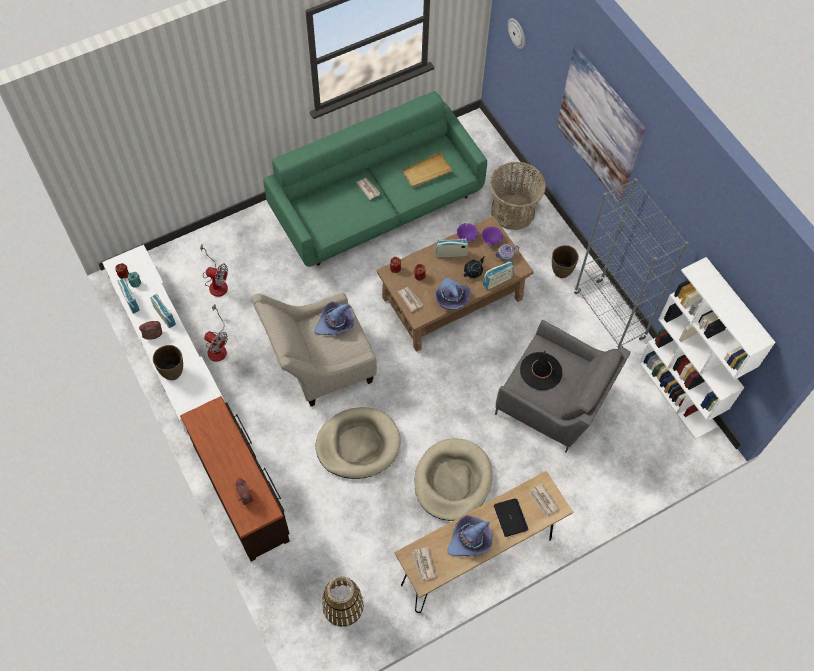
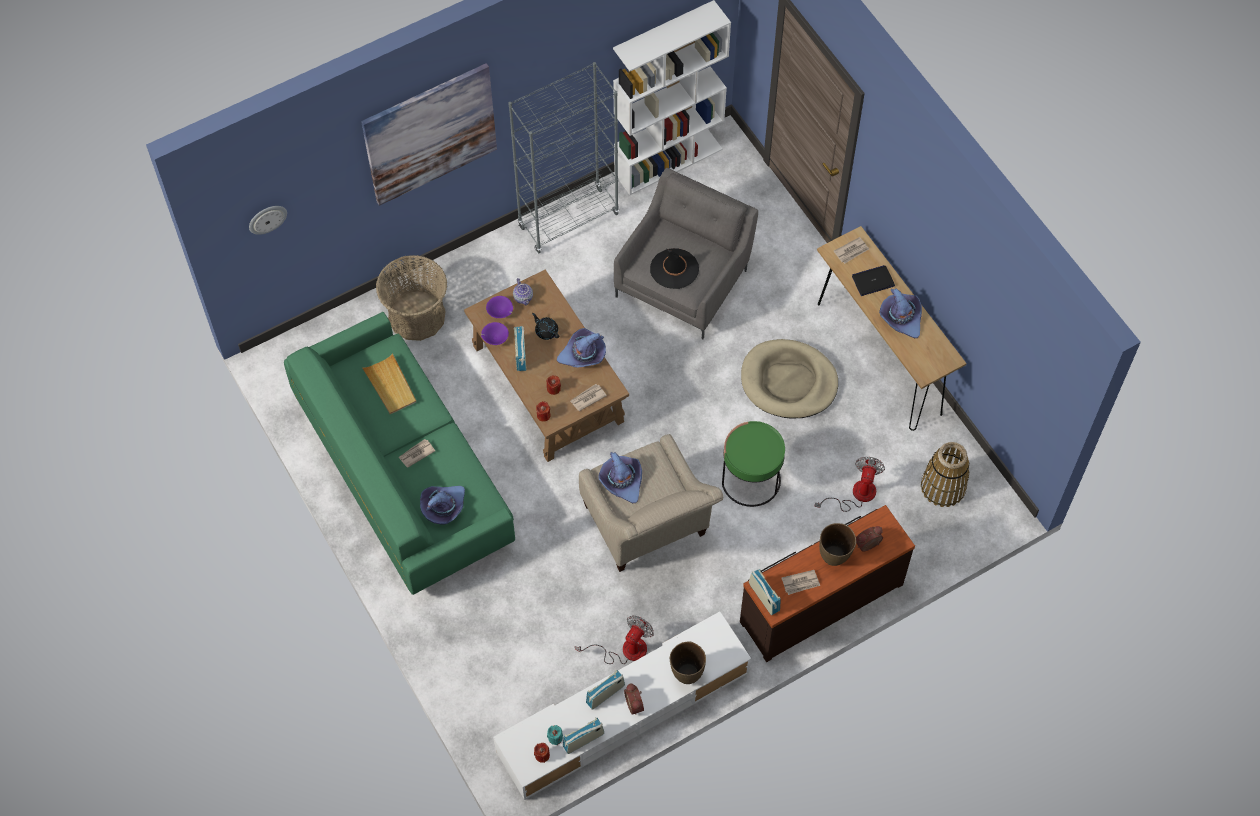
camera: 90 degrees left, 0 degrees up
(216, 283) = (528, 661): fan -> fan (856, 494)
(322, 205) = (443, 506): none -> purple hat
(358, 444) = (751, 480): beige dog bed -> green side table
(423, 565) = (932, 359): newspaper -> newspaper (801, 583)
(497, 281) = (559, 306): radio -> radio (764, 597)
(561, 272) = (508, 266): brown vase -> brown vase (834, 556)

